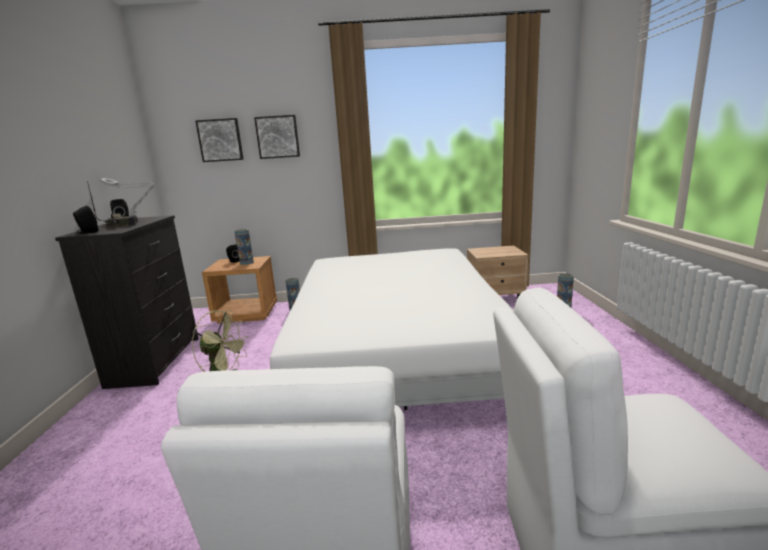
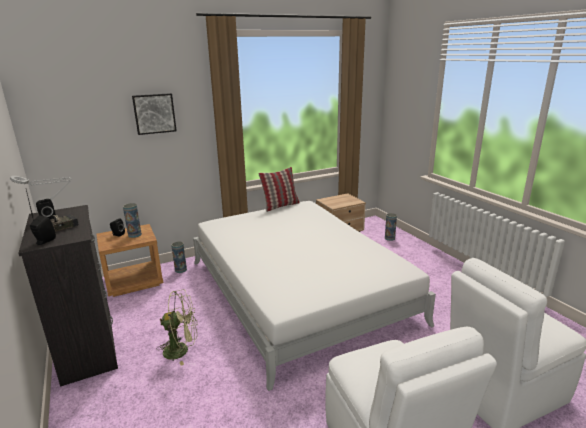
camera: 25 degrees left, 5 degrees up
(220, 140) = (95, 118): picture -> none
(414, 250) = (280, 206): none -> pillow

